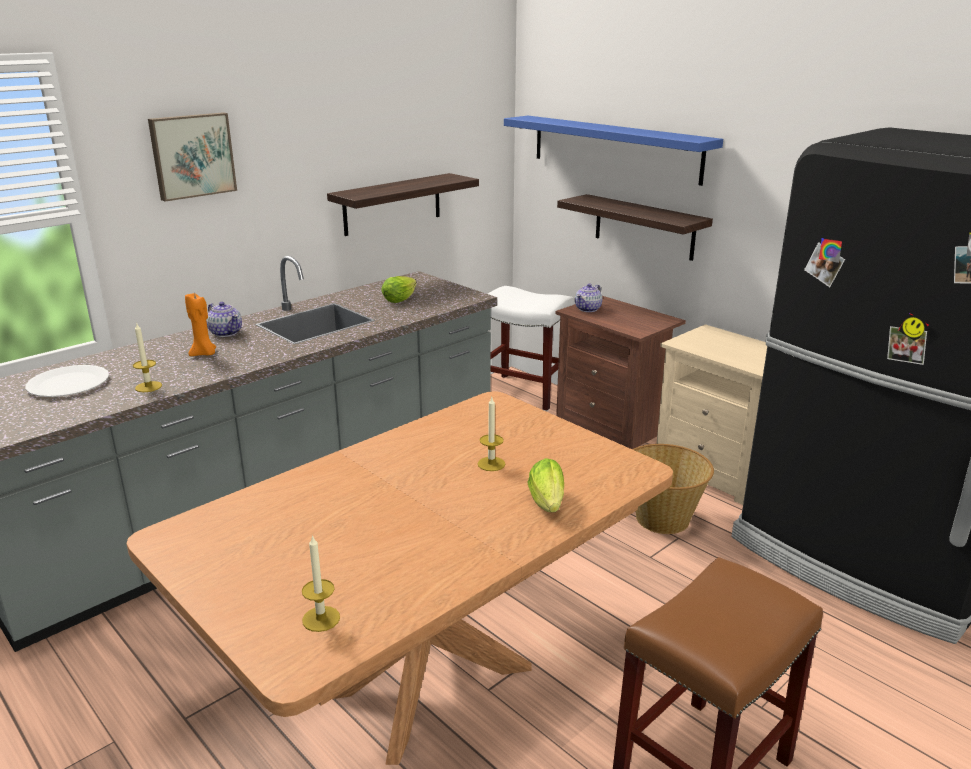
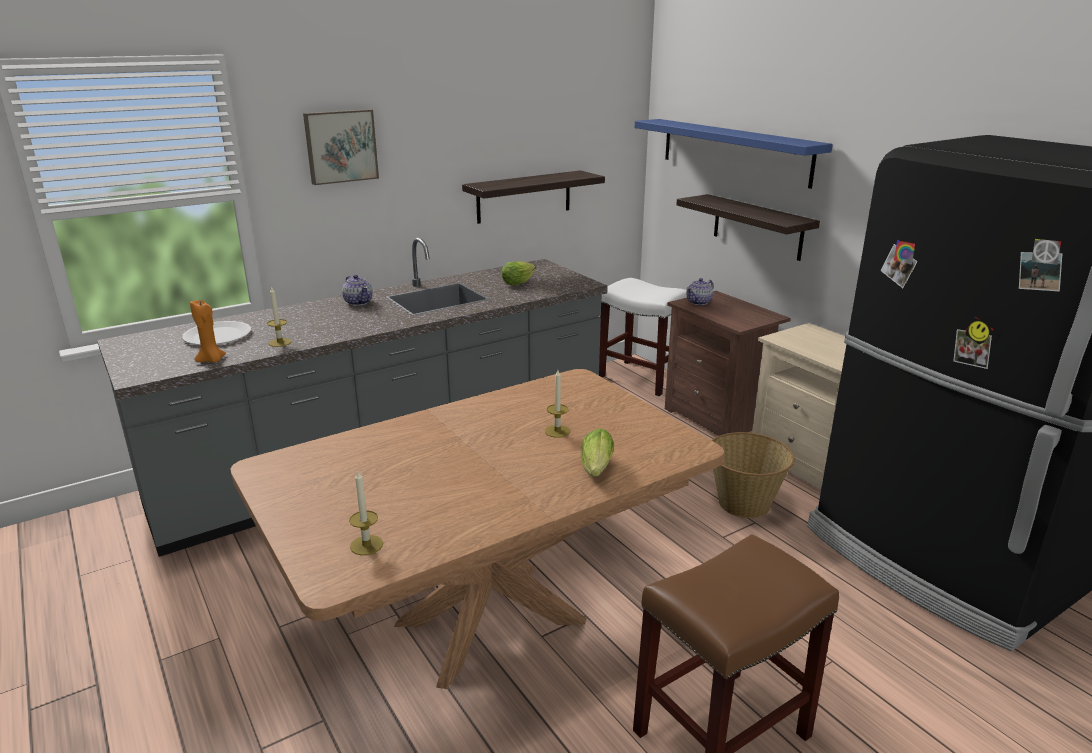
camera: 10 degrees right, 0 degrees up
(204, 354) = (334, 318): orange candle -> orange candle (211, 360)

